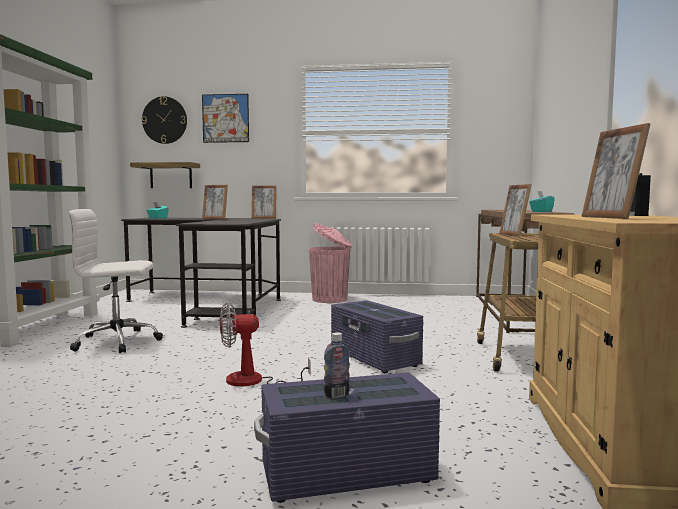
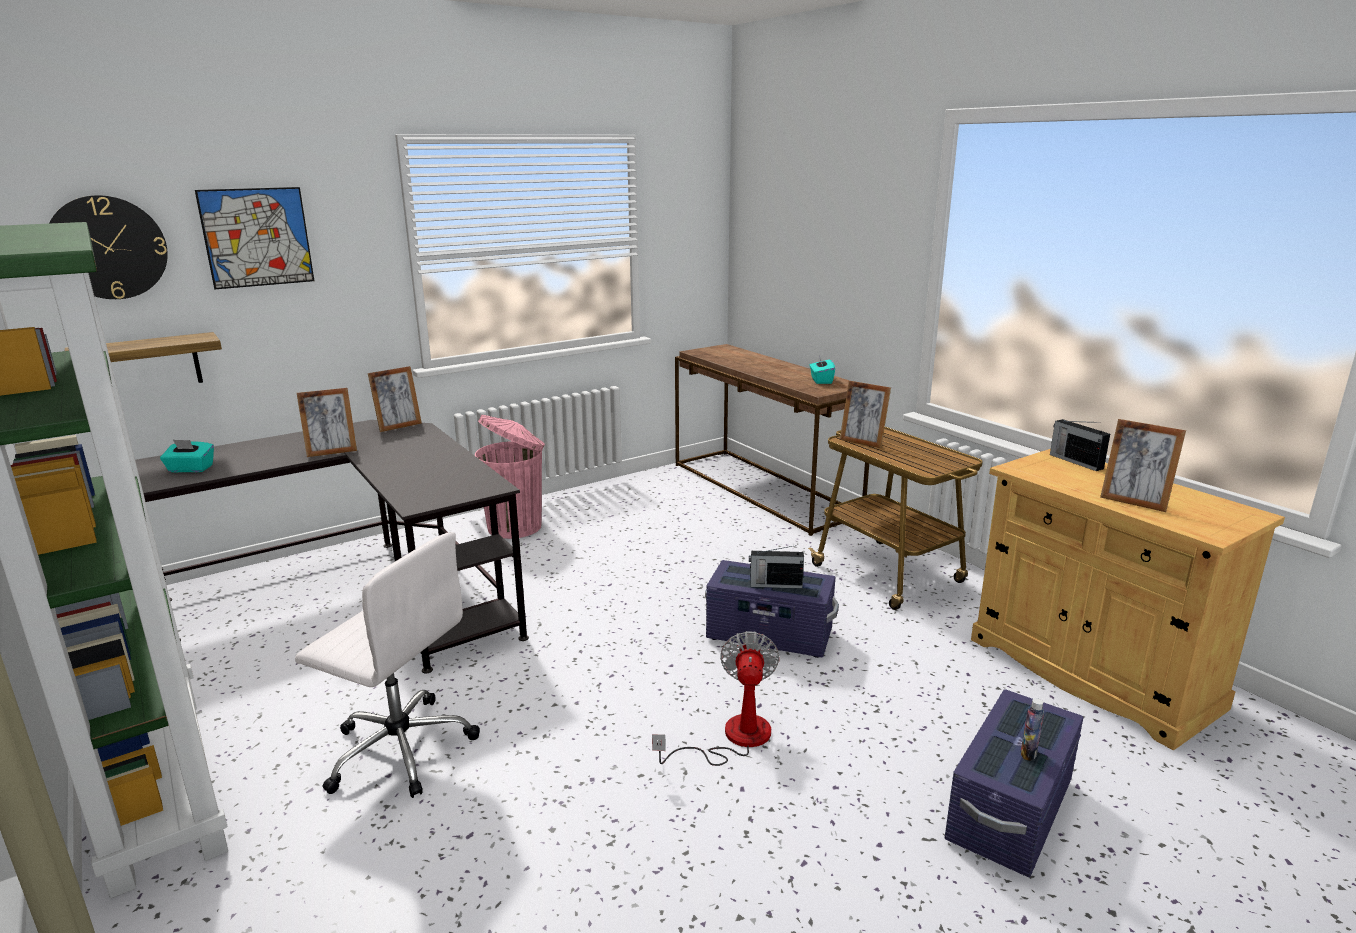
camera: 40 degrees left, 15 degrees up
(119, 342) = (399, 748): white office chair -> white office chair turned 105 degrees counterclockwise
(254, 383) = (733, 738): fan -> fan turned 150 degrees clockwise
(372, 310) = (775, 584): none -> radio

